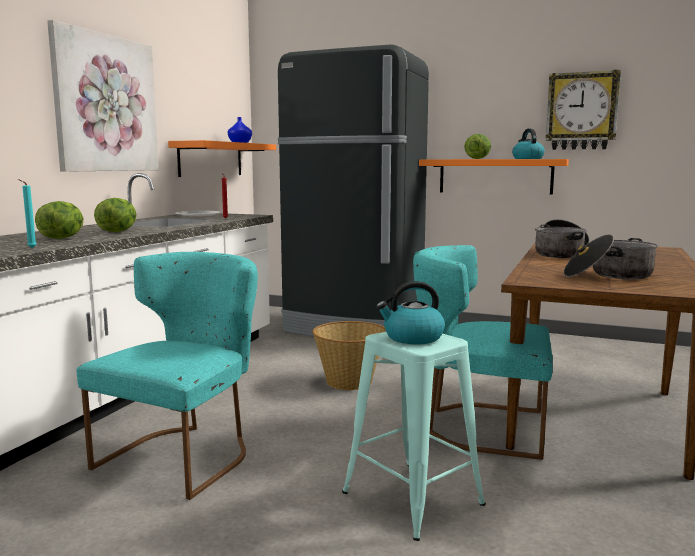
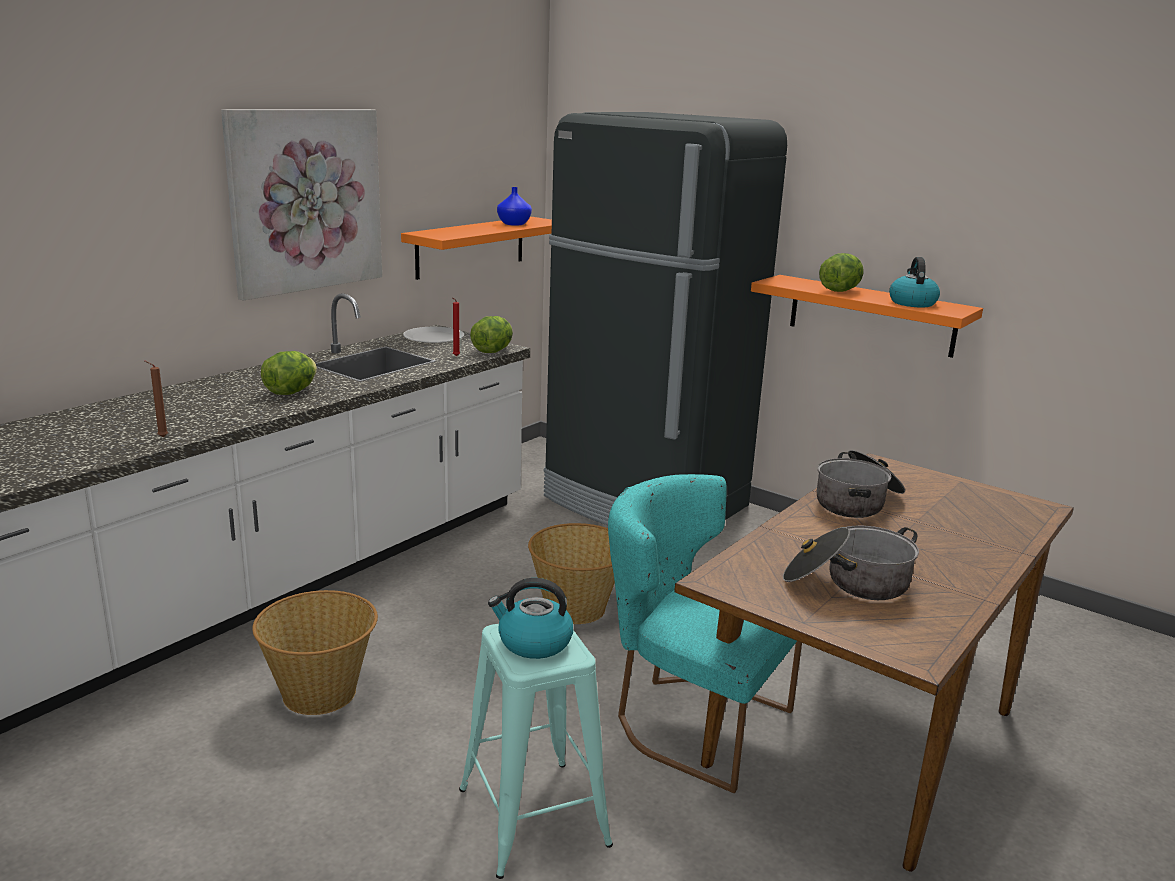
camera: 15 degrees right, 10 degrees up
(30, 248) = (161, 437): turquoise candle -> brown candle
(62, 238) = (215, 408): lettuce -> lettuce (492, 351)
(185, 454) = (321, 692): turquoise chair -> basket
(582, 111) = (1012, 236): wall clock -> none

